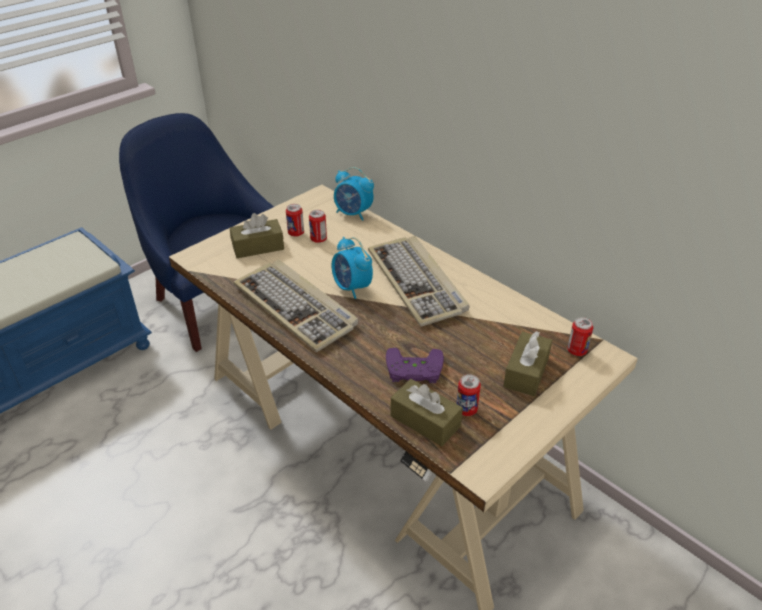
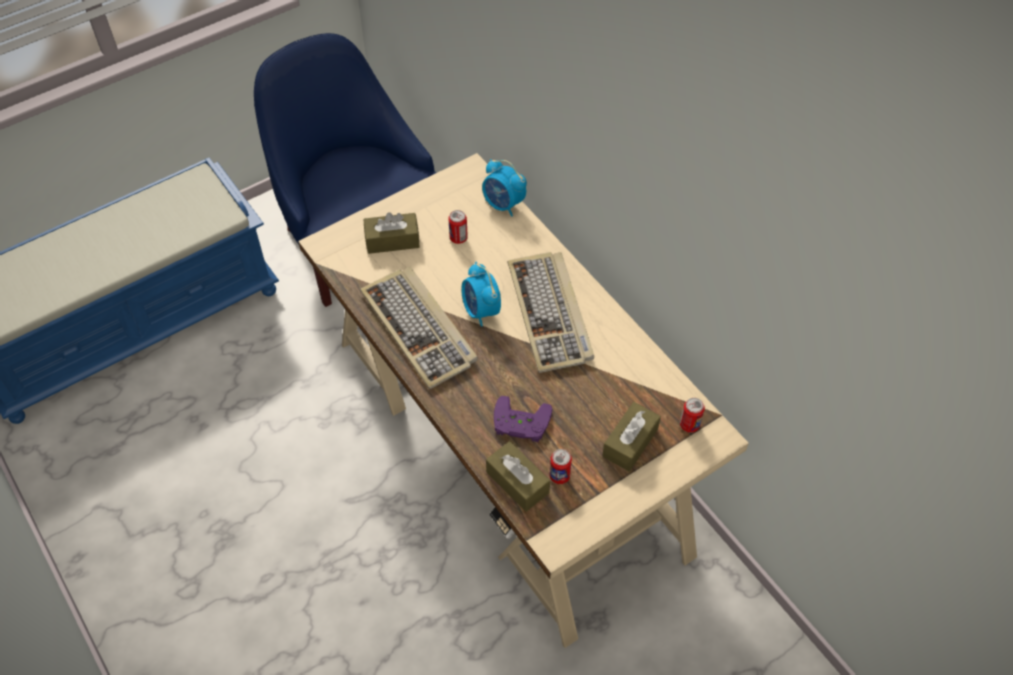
camera: 10 degrees right, 15 degrees up
(296, 233) = (435, 226): can -> none

